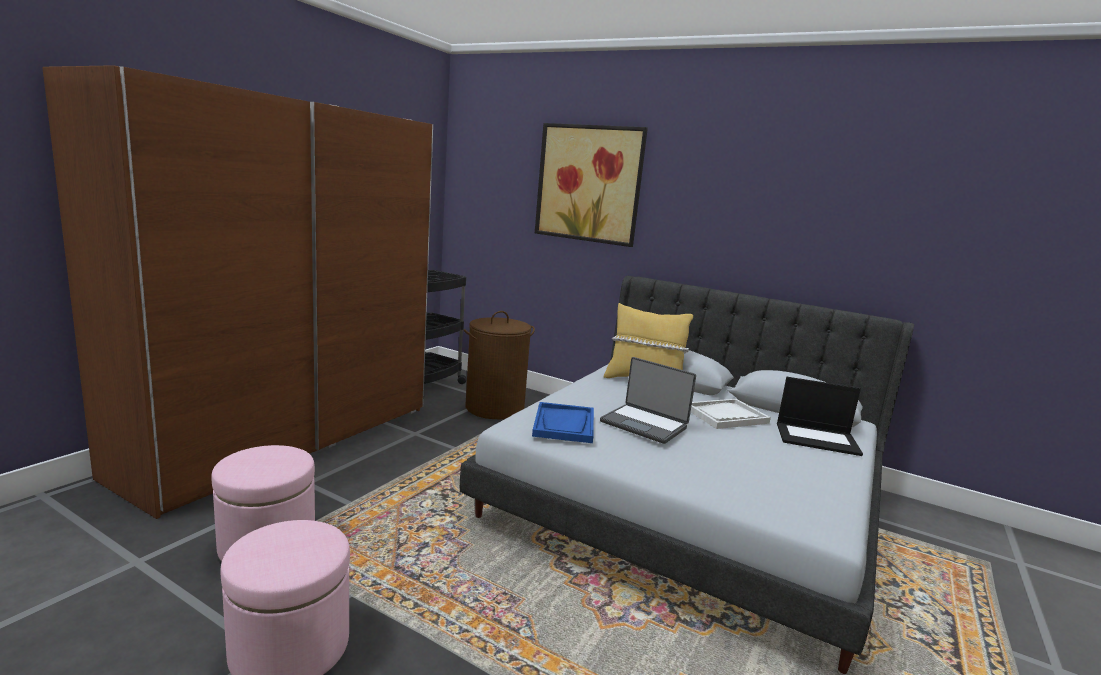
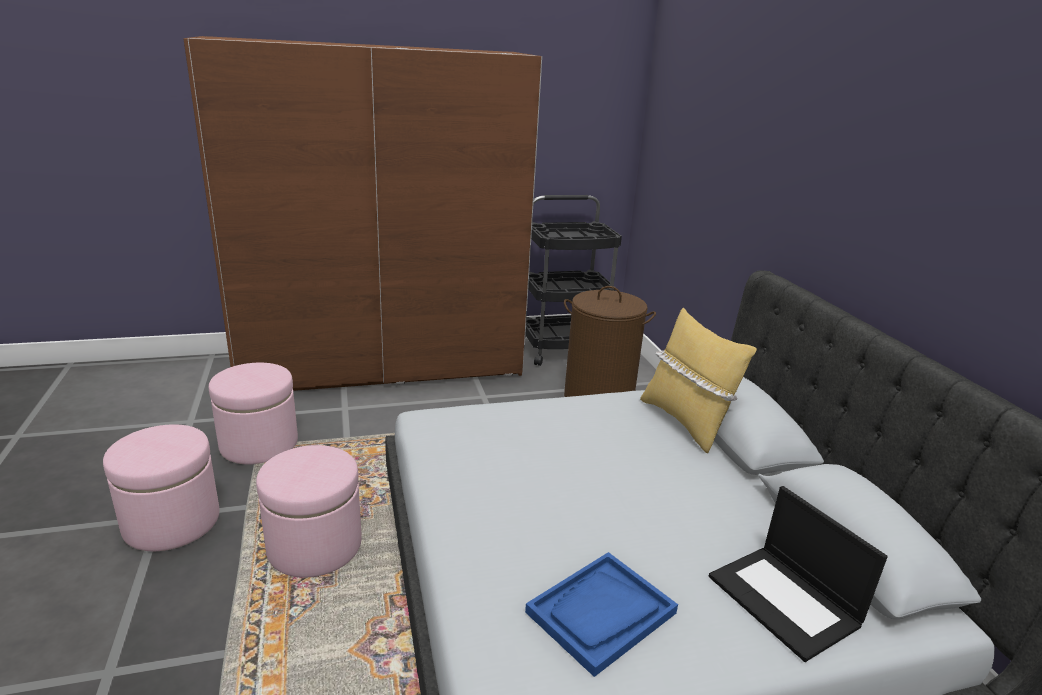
camera: 45 degrees right, 10 degrees up
(461, 586) = (315, 546): none -> pink ottoman
(564, 424) = (469, 434): blue tray -> blue tray (601, 613)
(589, 184) = (755, 130): picture -> none
(644, 424) = (556, 470): laptop -> none
(726, 416) = (702, 507): white tray -> none

